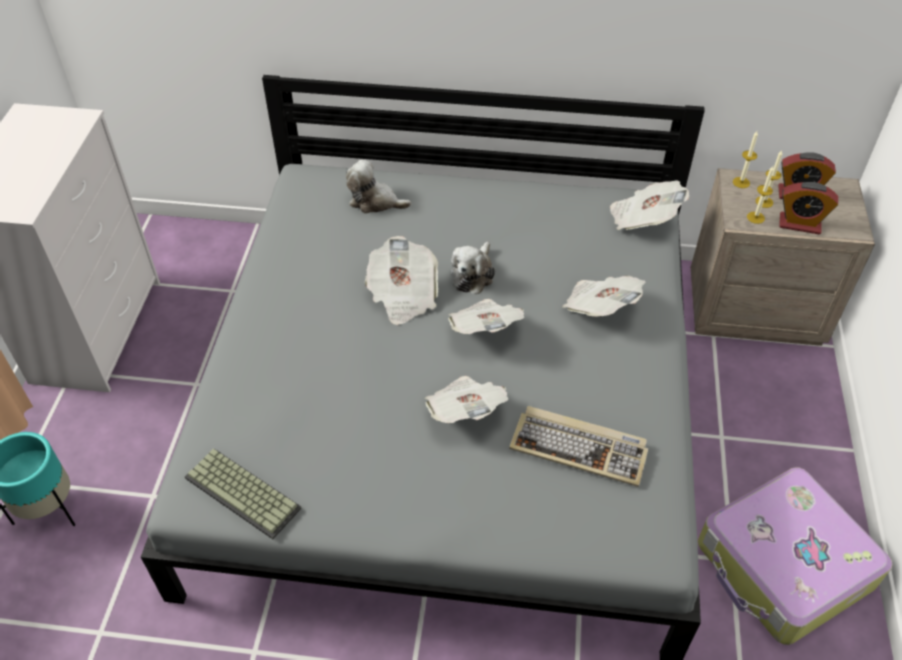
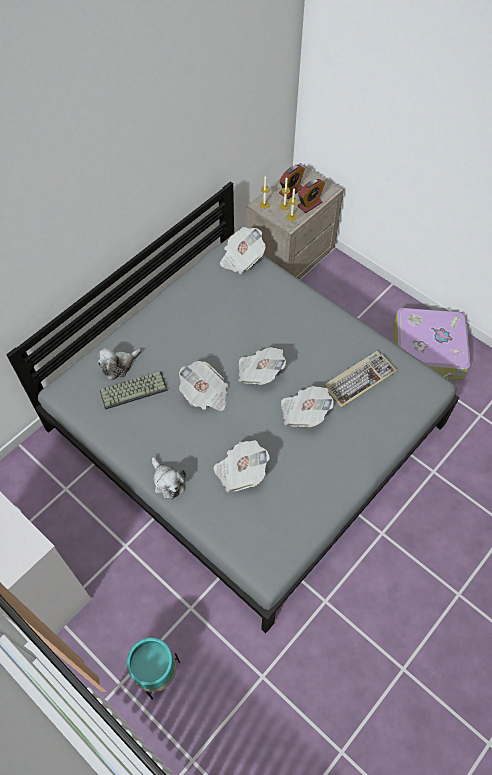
camera: 55 degrees left, 10 degrees up
(245, 492) = (282, 540): keyboard -> keyboard (134, 389)
(473, 275) = (216, 354): plush toy -> plush toy (167, 482)
(600, 308) = (284, 316): newspaper -> newspaper (240, 472)

